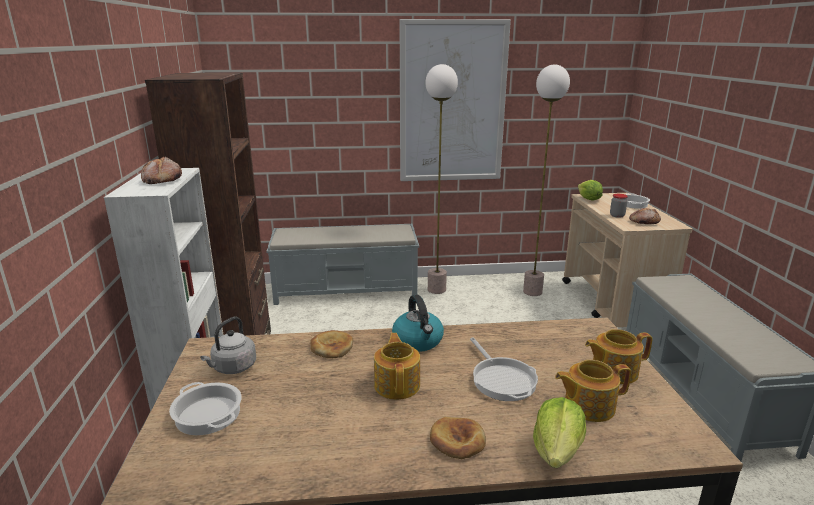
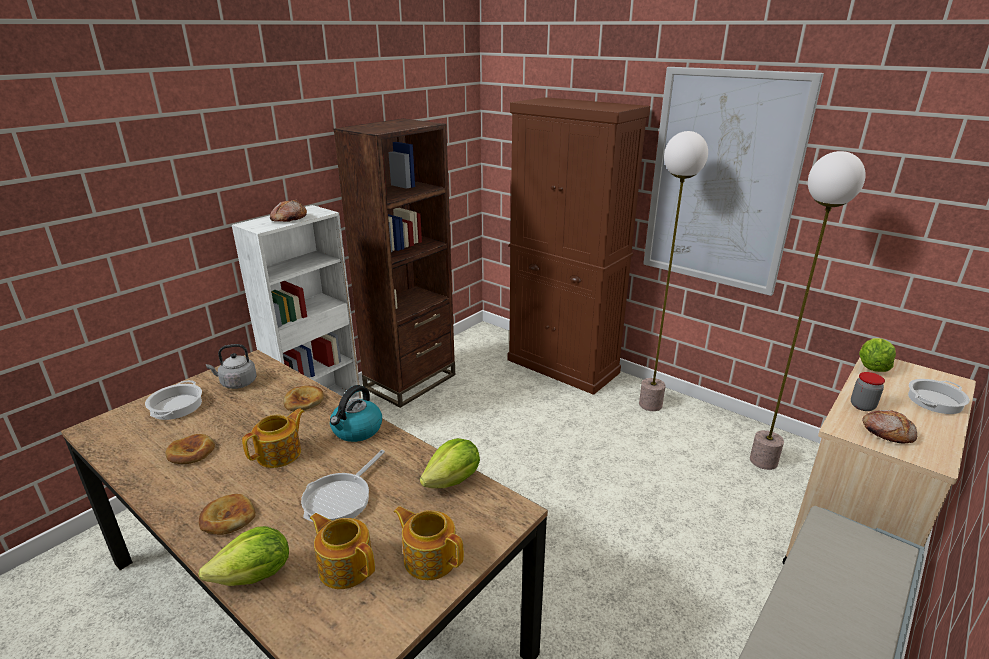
camera: 45 degrees right, 5 degrees up
(316, 430) = (191, 452): none -> bread
(347, 291) = (563, 366): grey bench -> brown cabinet
(538, 332) = (453, 480): none -> lettuce

